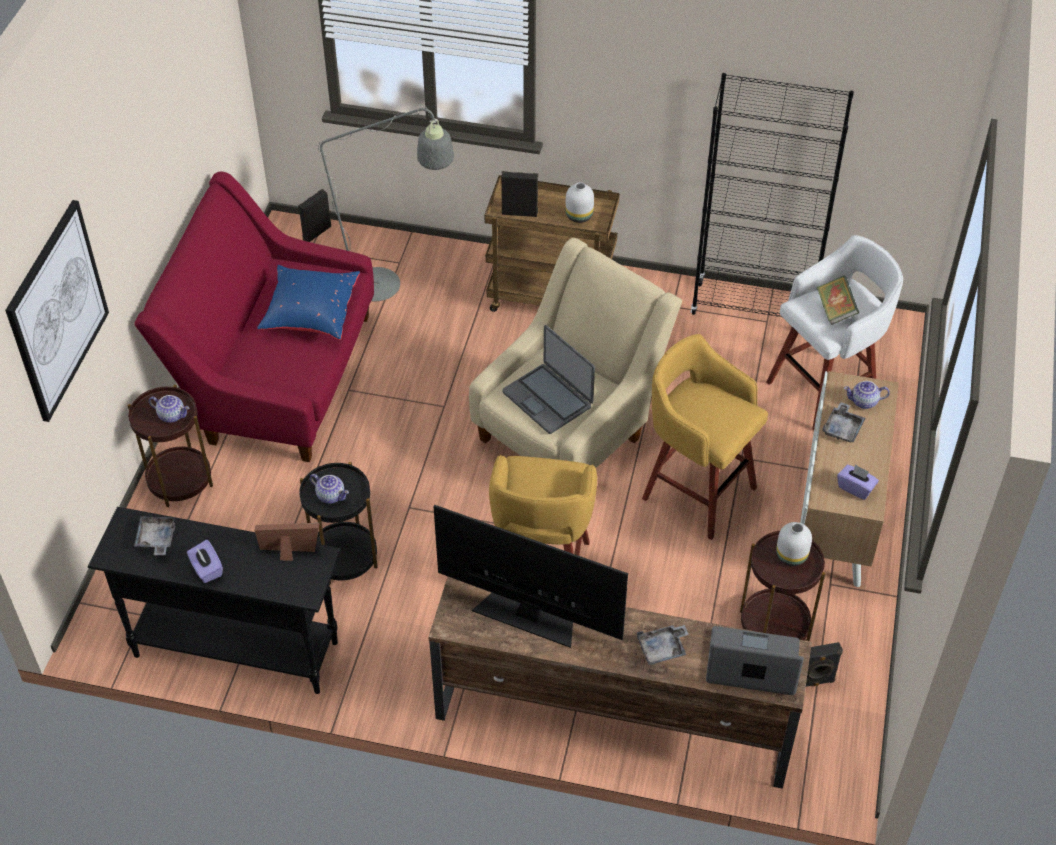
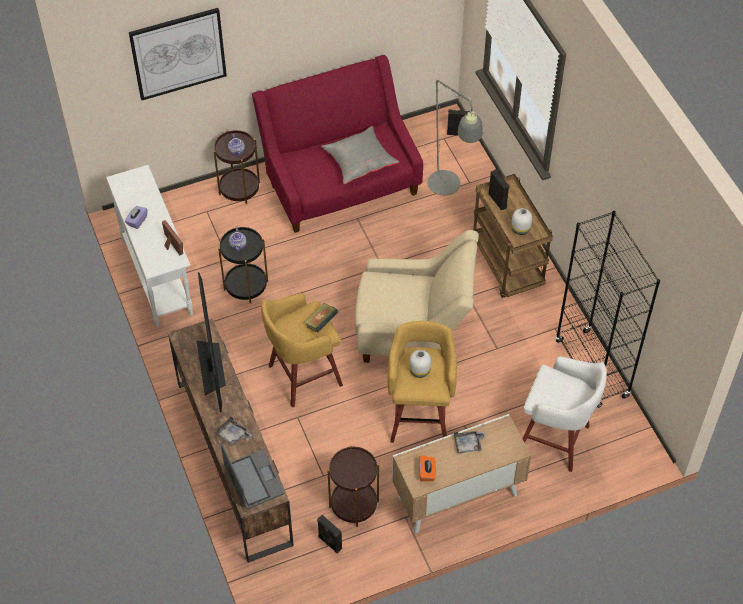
camera: 55 degrees right, 5 degrees up
(156, 539) = (140, 191): grey tray -> none
(235, 648) = (157, 277): black console table -> white console table
(310, 314) = (359, 162): blue pillow -> grey pillow
(548, 399) = (388, 299): laptop -> none
(791, 555) = (359, 468): white vase -> white vase (420, 370)
(835, 310) = (557, 392): book -> book (321, 323)
(855, 488) = (427, 472): purple tissue box -> orange tissue box
(863, 402) = (499, 445): teapot -> none

